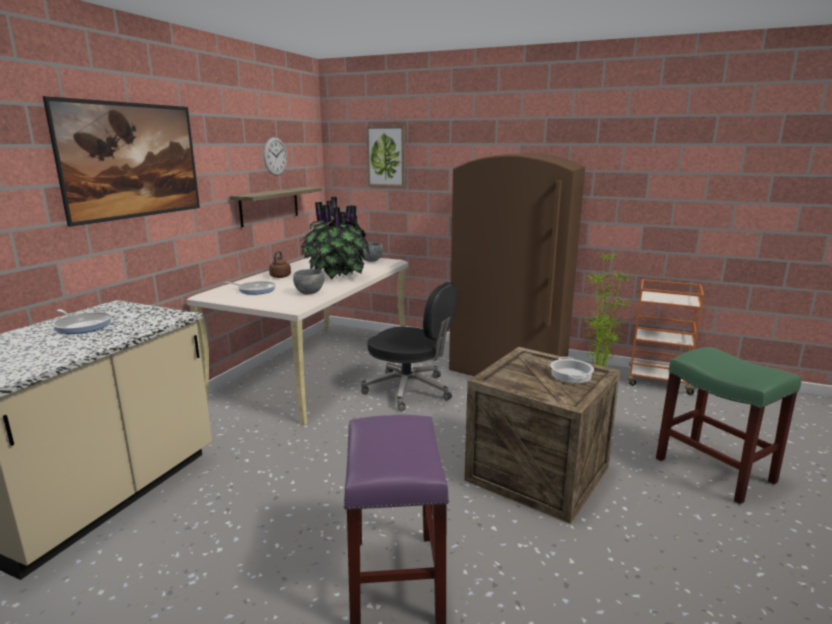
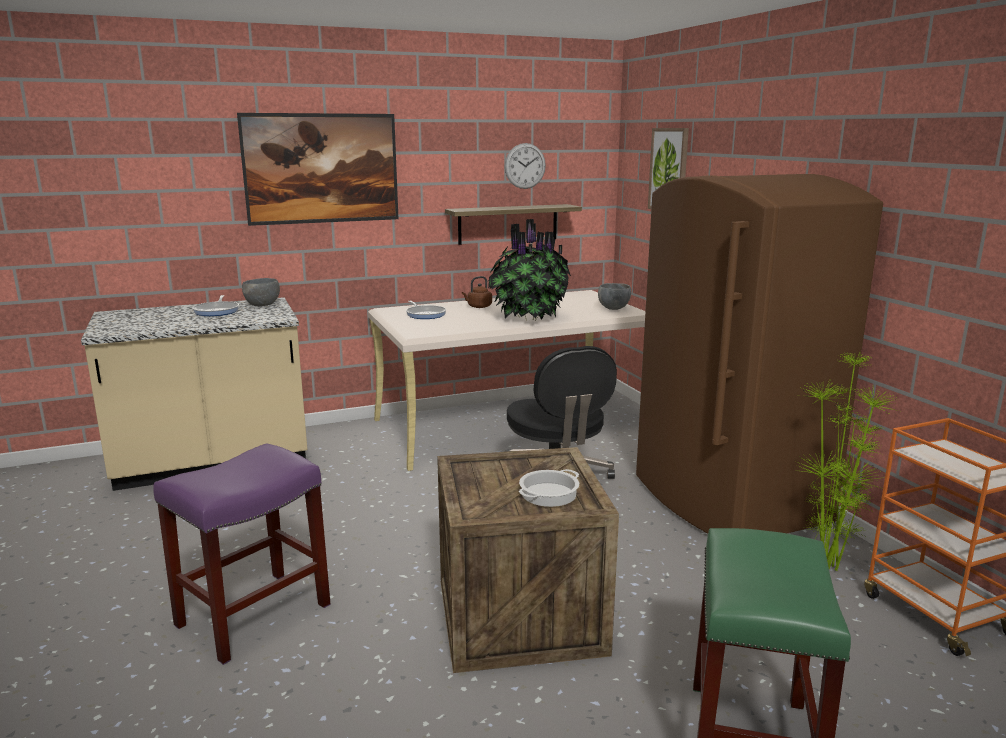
camera: 45 degrees right, 0 degrees up
(309, 293) = (458, 327): grey bowl -> grey bowl (263, 305)

